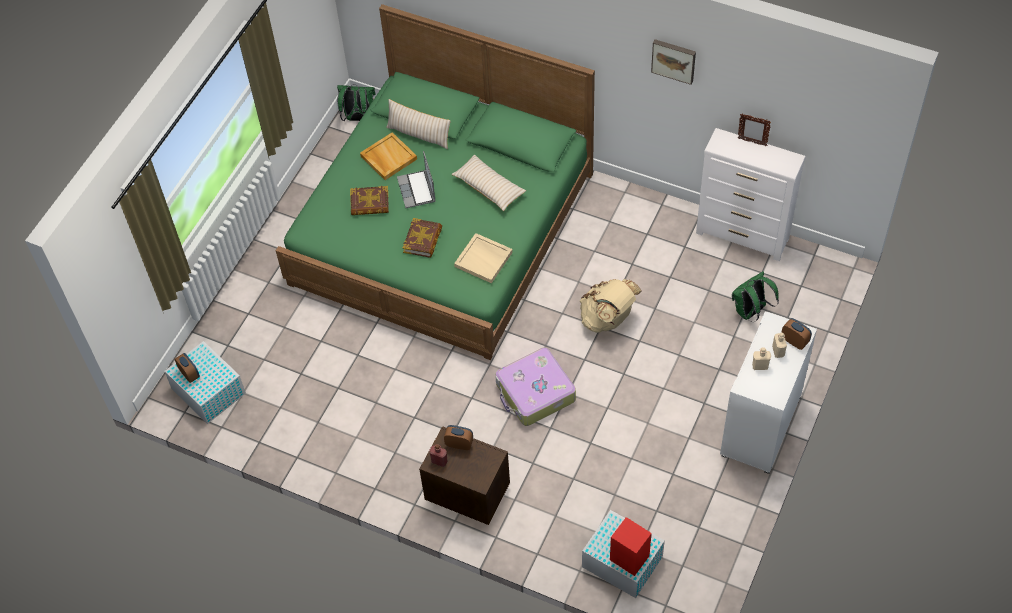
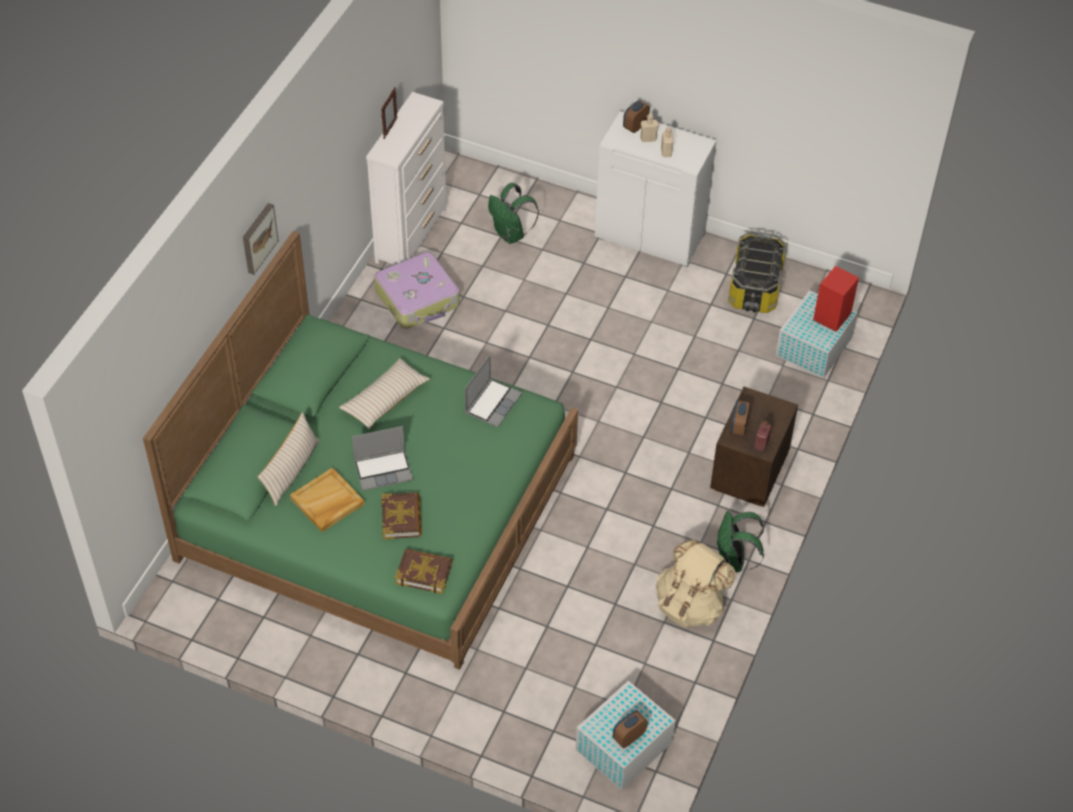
camera: 95 degrees left, 5 degrees down
(358, 118) = (181, 604): green backpack -> green backpack (733, 561)
(423, 240) = (462, 462): book -> book (424, 573)
(484, 259) = (493, 403): beige tray -> laptop
(535, 393) = (617, 415): suitcase -> suitcase (418, 299)
(607, 319) = (518, 350): beige backpack -> beige backpack (690, 605)
(674, 60) = (328, 130): picture -> picture (258, 238)
(698, 515) = (755, 287): none -> storage box

